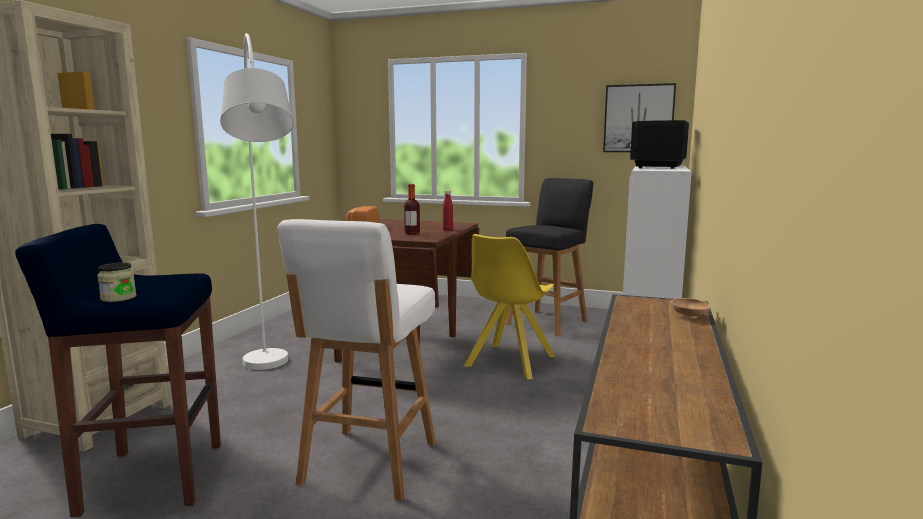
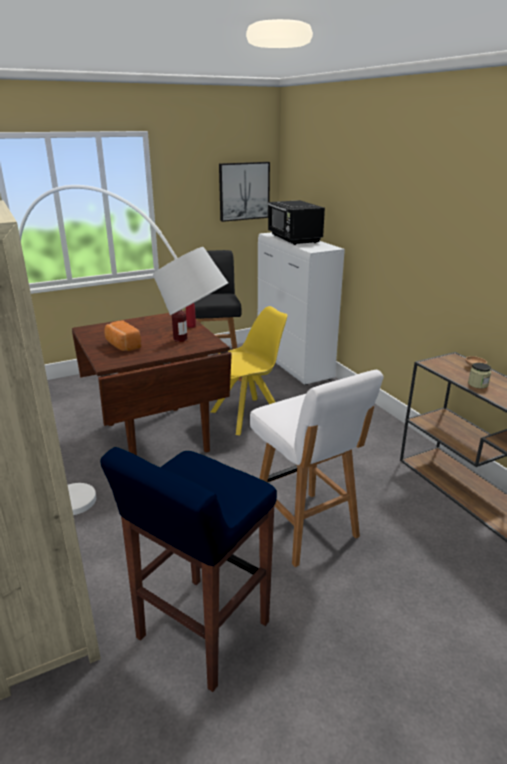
camera: 45 degrees left, 15 degrees up
(118, 298) = (233, 504): jar -> jar (477, 384)
(509, 362) = (249, 415): yellow chair -> yellow chair turned 105 degrees counterclockwise

